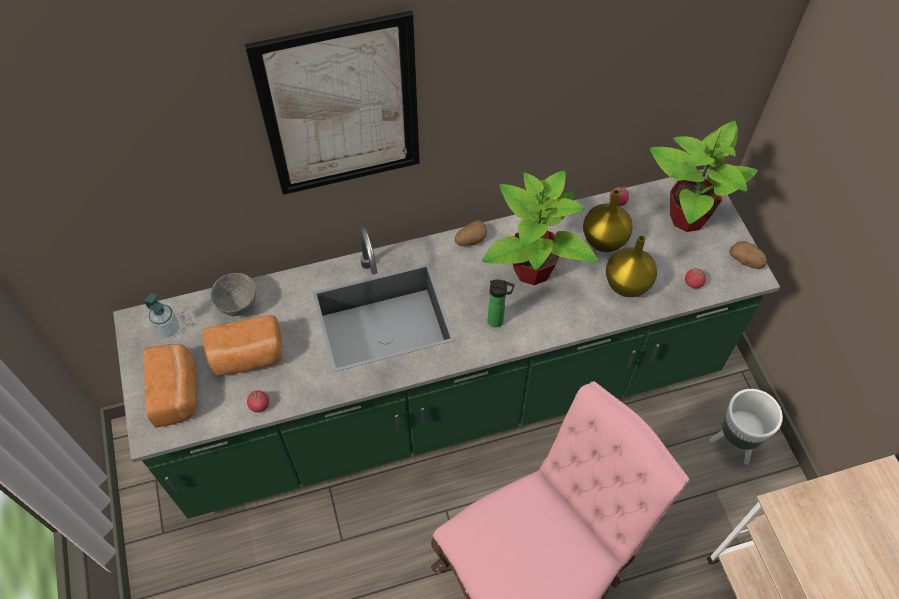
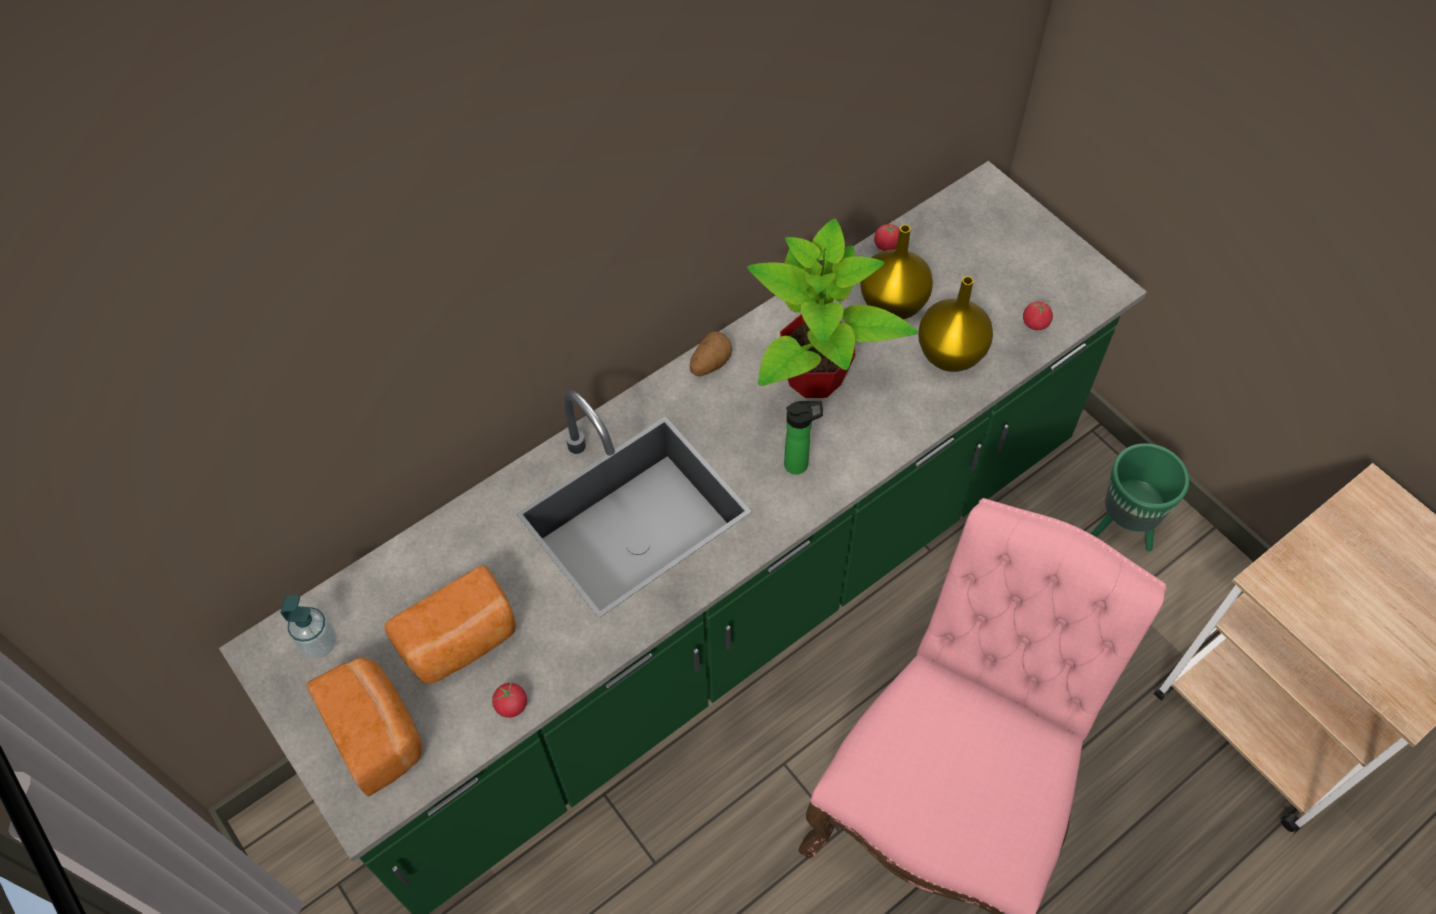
camera: 20 degrees left, 0 degrees up
(237, 306) = (411, 572): grey bowl -> none
(341, 108) = (511, 220): picture -> none
(688, 216) = (988, 236): potted plant -> none
(734, 443) = (1123, 529): white planter -> green planter
(745, 261) = (1088, 272): potato -> none

